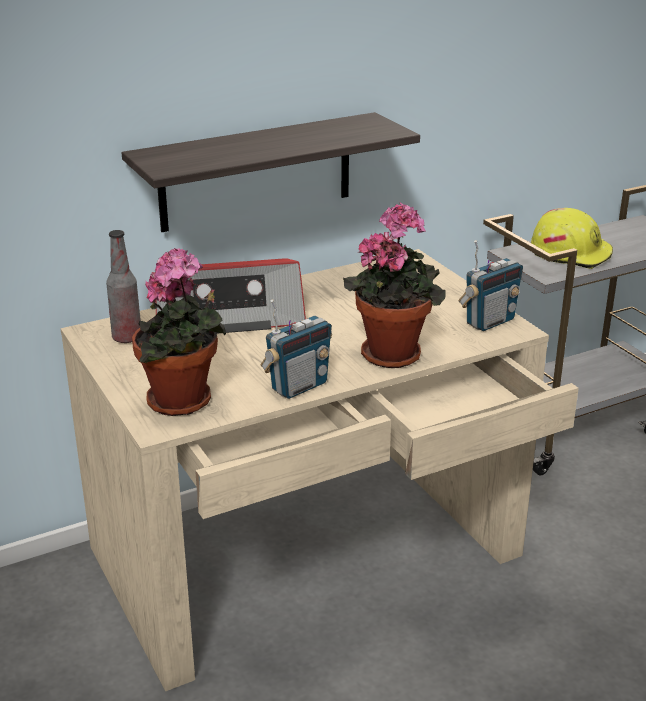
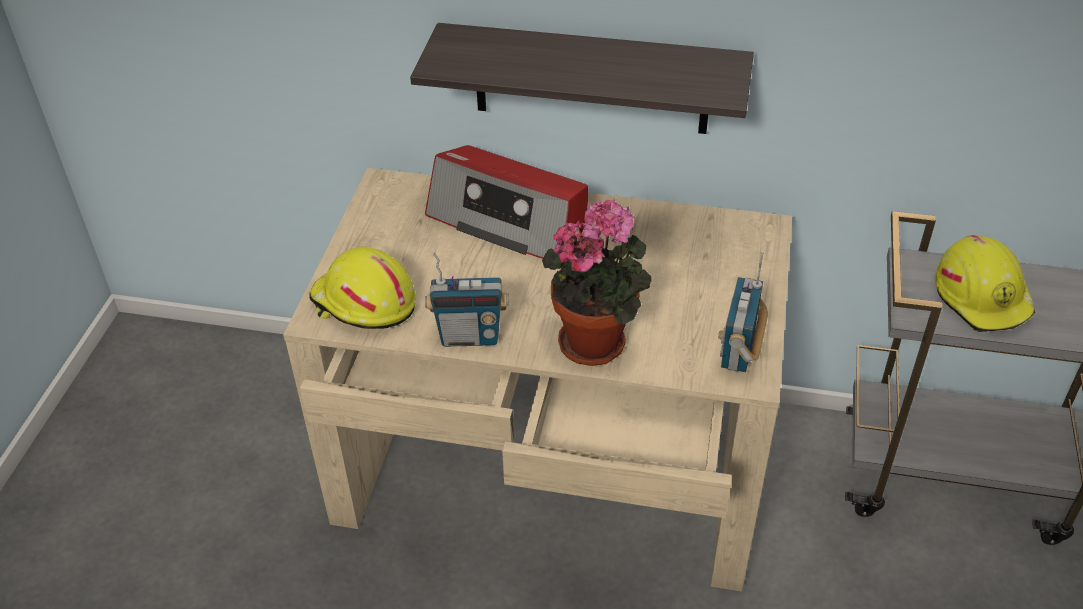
camera: 40 degrees right, 15 degrees up
(127, 338) = (402, 205): bottle -> none
(184, 403) = (363, 304): potted plant -> yellow hard hat
(489, 321) = (739, 352): radio -> radio turned 105 degrees clockwise

